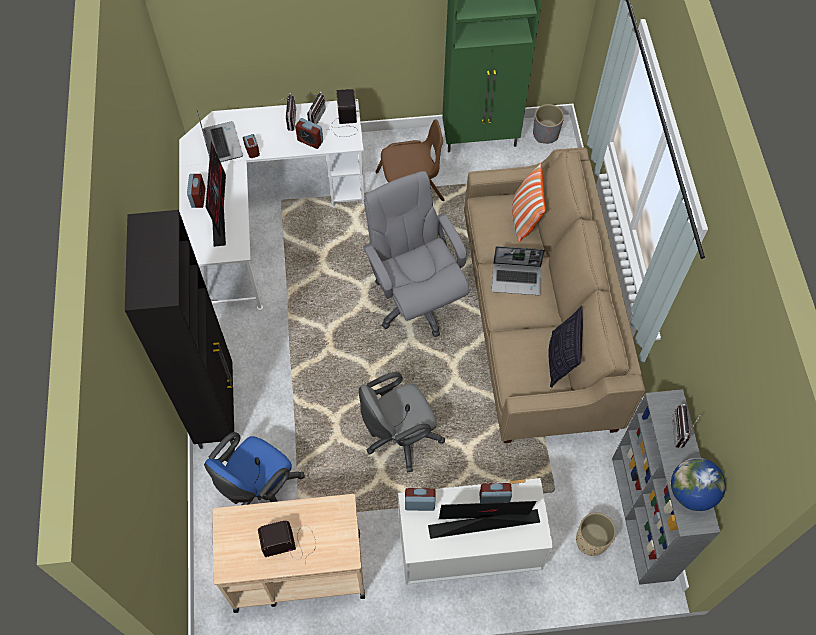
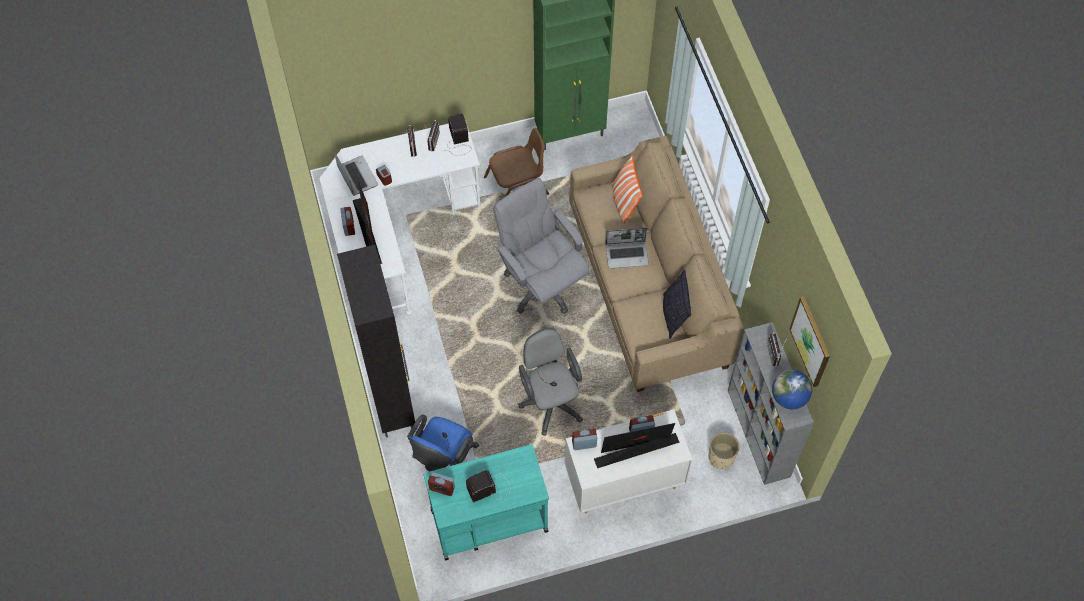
camera: 10 degrees left, 0 degrees up
(296, 570) = (488, 520): beige cart -> turquoise cart
(310, 141) = (432, 163): alarm clock -> alarm clock (442, 488)
(399, 437) = (550, 401): grey office chair -> grey office chair turned 105 degrees clockwise
(545, 134) = (627, 120): grey planter -> none
(736, 427) = (811, 341): none -> picture

